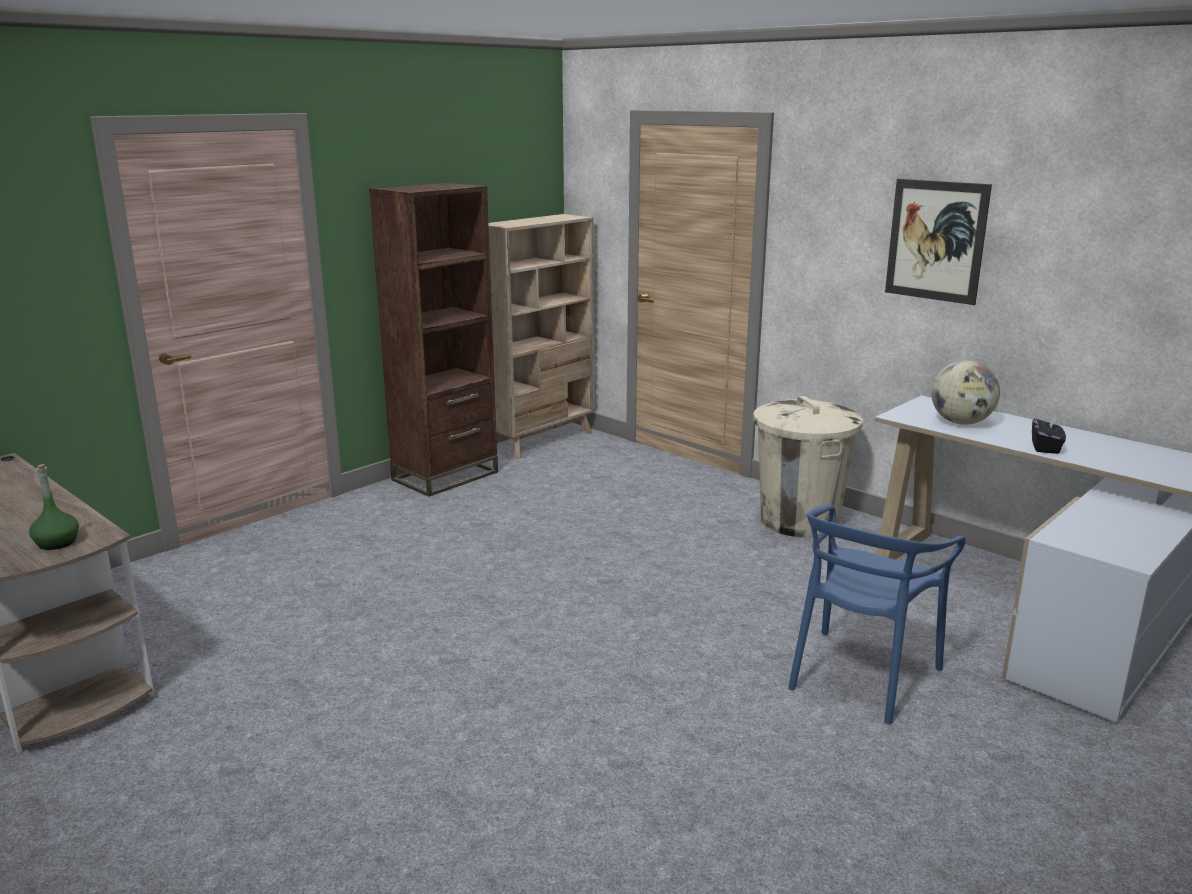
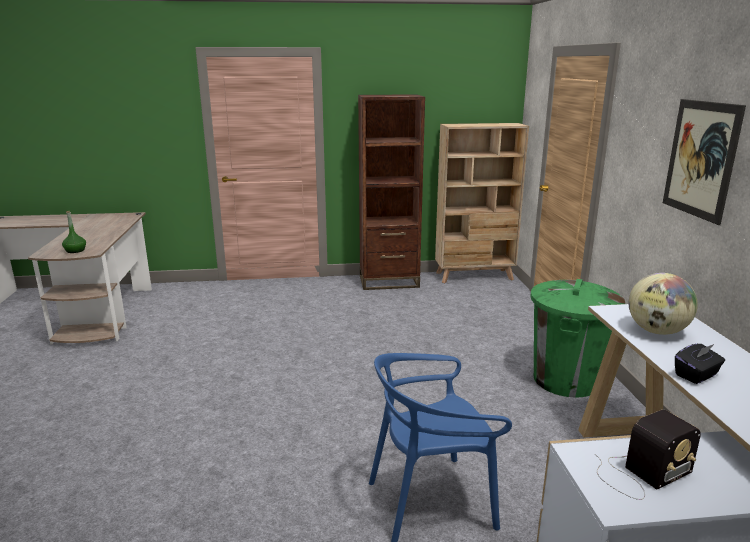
camera: 40 degrees right, 0 degrees up
(799, 521) = (565, 380): beige trash can -> green trash can
(1108, 534) = (640, 473): none -> radio

